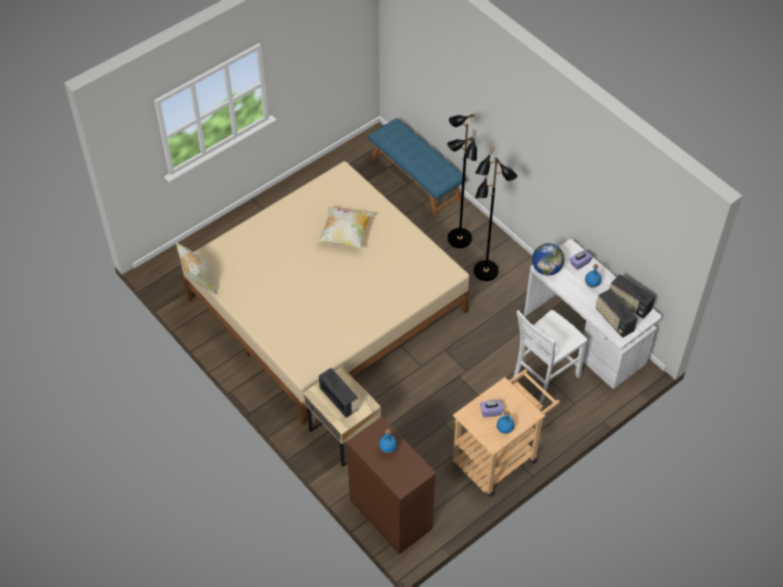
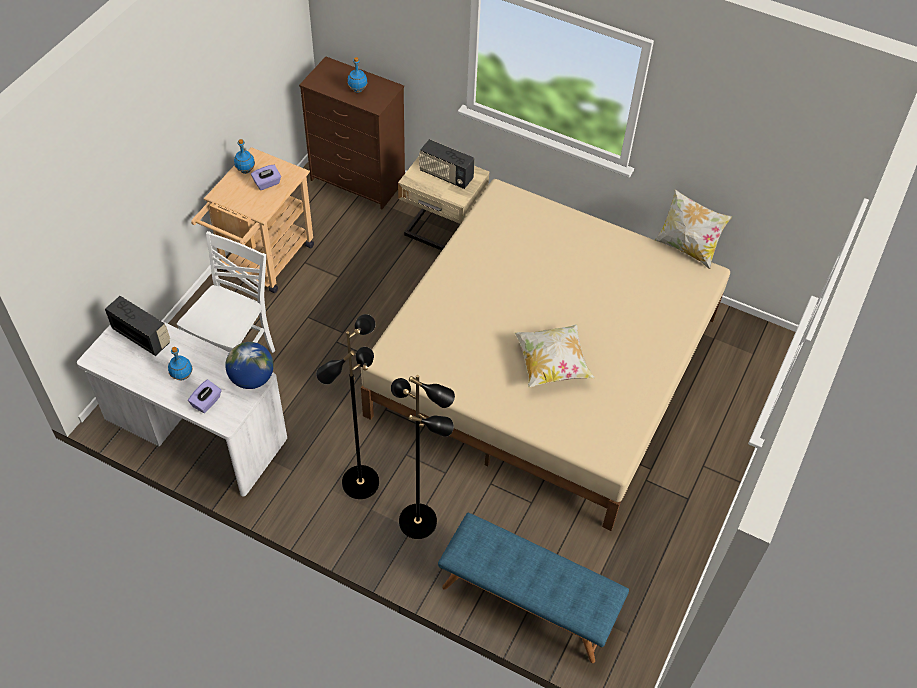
camera: 155 degrees right, 0 degrees up
(629, 304) = (124, 365): radio -> none

